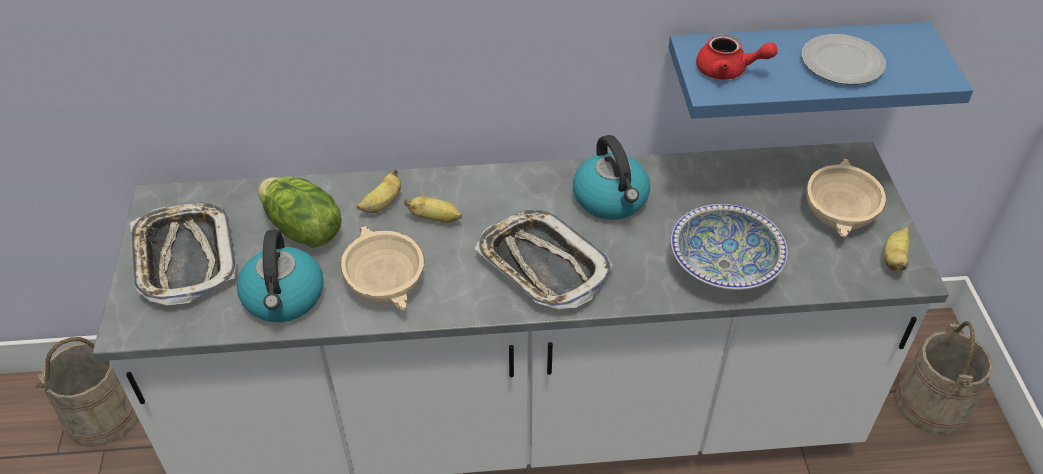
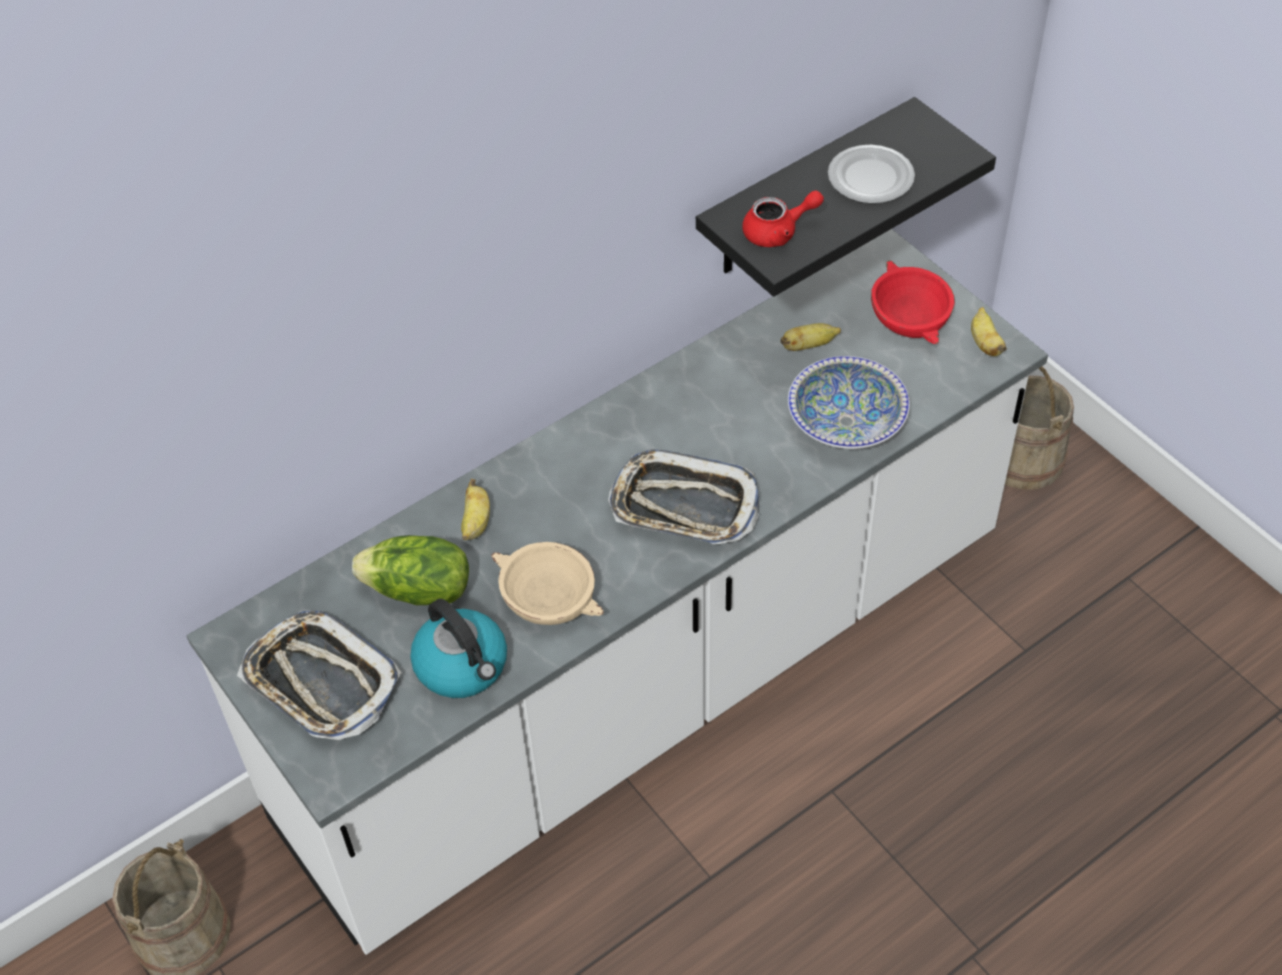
camera: 30 degrees left, 5 degrees up
(436, 219) = (543, 511): banana -> banana (808, 346)
(611, 199) = (697, 406): kettle -> none
(792, 65) = (805, 191): blue shelf -> black shelf
(840, 213) = (911, 318): beige bowl -> red bowl

